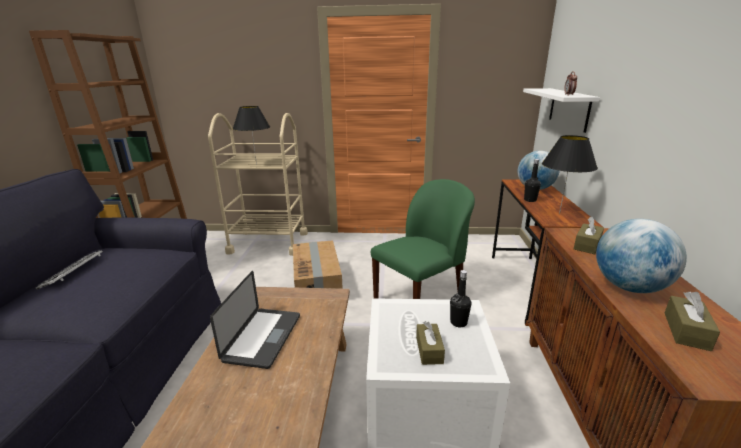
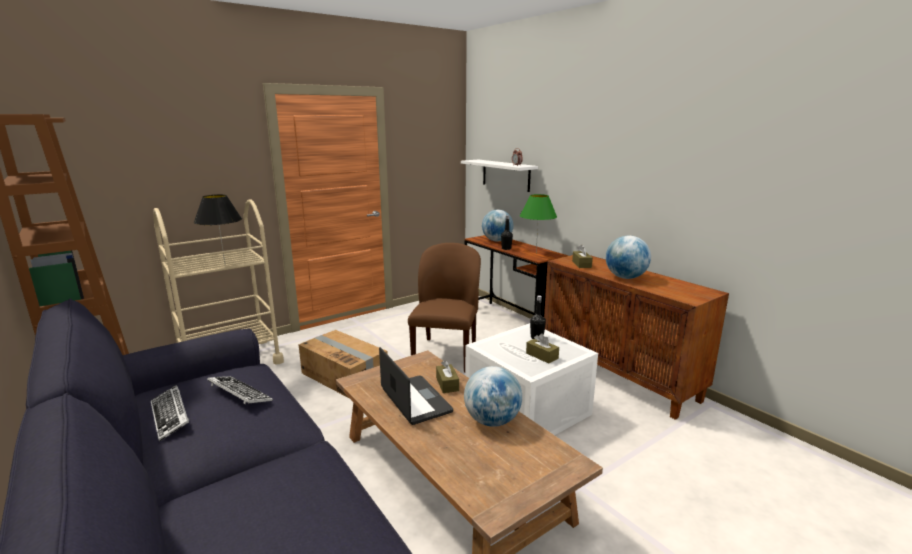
camera: 40 degrees left, 5 degrees down
(121, 273) = (239, 394): none -> keyboard
(284, 403) = (492, 421): none -> globe
(420, 297) = (446, 354): green chair -> brown chair
(559, 214) = (536, 253): black table lamp -> green table lamp
(686, 331) = (665, 287): brown tissue box -> brown tissue box (447, 384)

